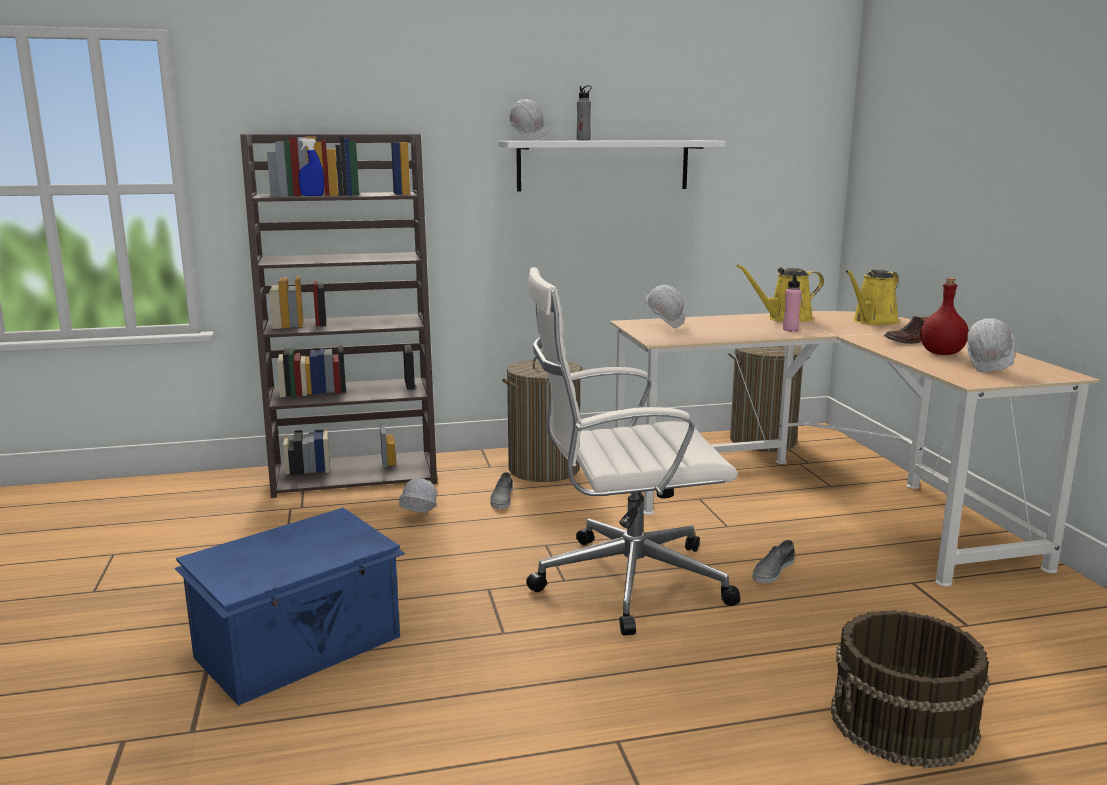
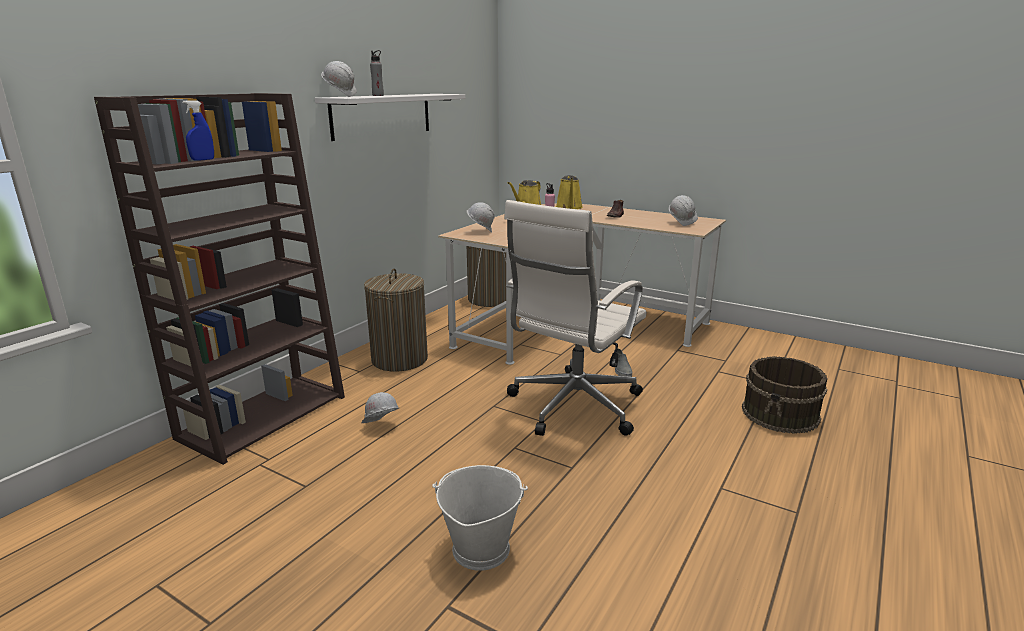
camera: 45 degrees left, 5 degrees up
(301, 647) = (480, 549): blue storage box -> white bucket
(502, 499) = (411, 389): grey shoe -> none
(941, 353) = (645, 219): red bottle -> none

